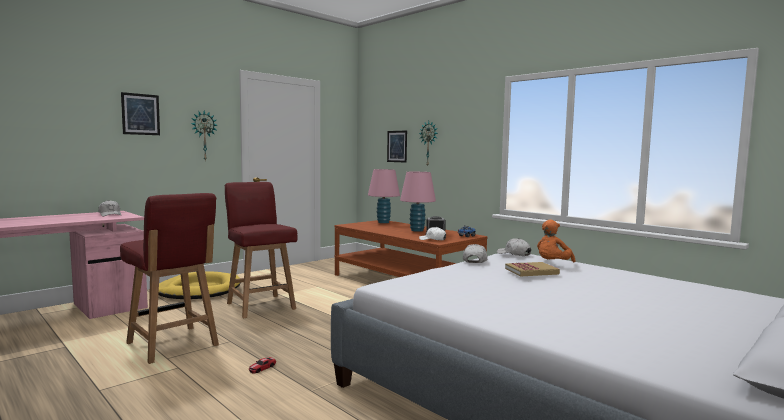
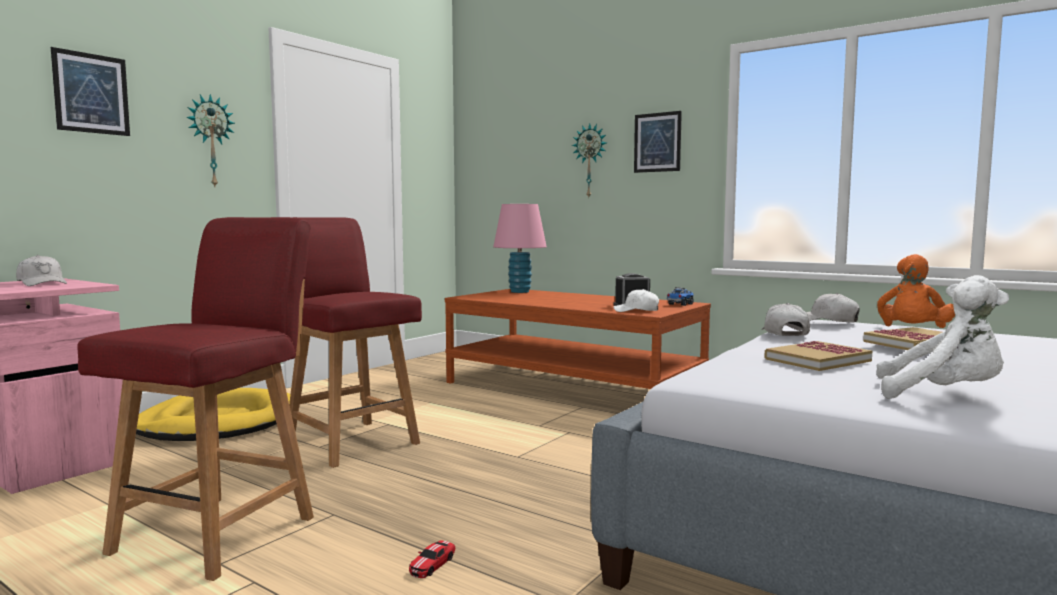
camera: 10 degrees left, 0 degrees up
(173, 345) = (218, 533): red chair -> red chair turned 105 degrees counterclockwise
(397, 146) = (530, 169): picture -> picture (657, 142)
(417, 230) = (590, 300): pink table lamp -> none
(461, 278) = (817, 360): none -> book
(487, 301) = (943, 395): none -> white plush toy

